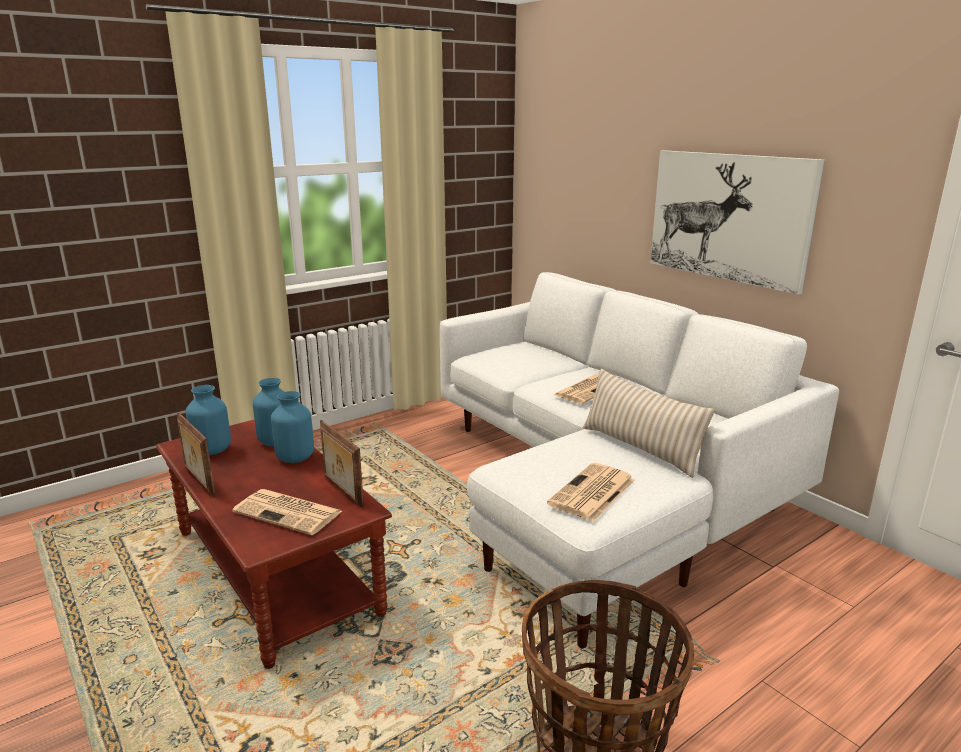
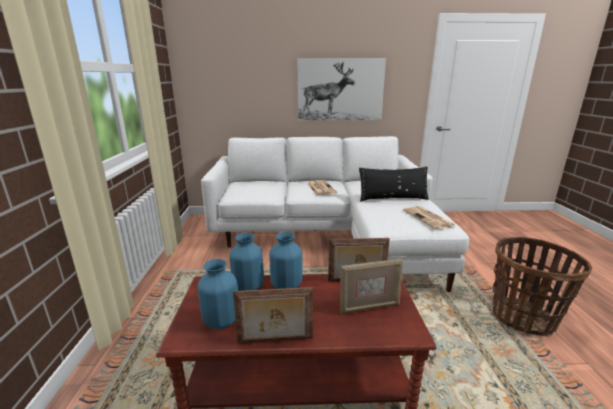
camera: 55 degrees left, 0 degrees up
(289, 512) = (369, 307): newspaper -> picture frame
(640, 448) = (392, 198): beige pillow -> black pillow

